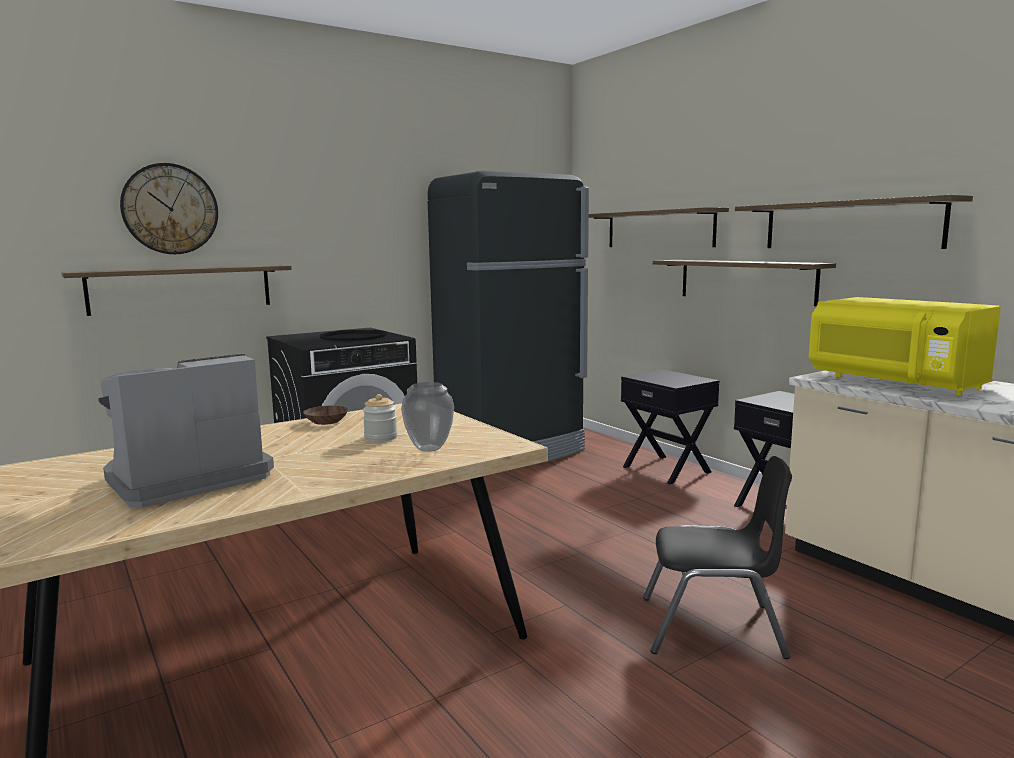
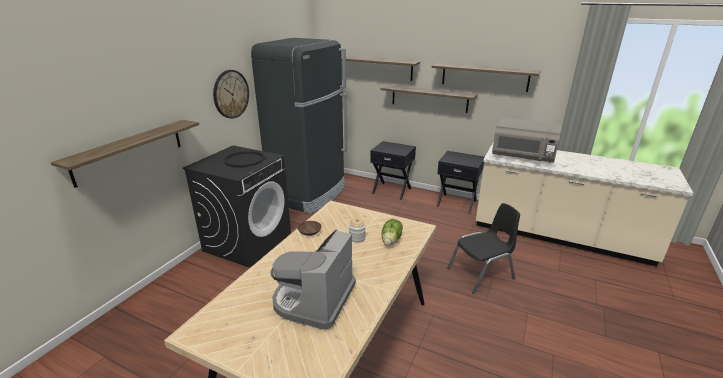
camera: 30 degrees left, 15 degrees up
(170, 209) = (112, 98): wall clock -> wall clock (231, 94)
(430, 448) = (391, 240): vase -> lettuce
(895, 383) = (522, 157): yellow microwave -> grey microwave

